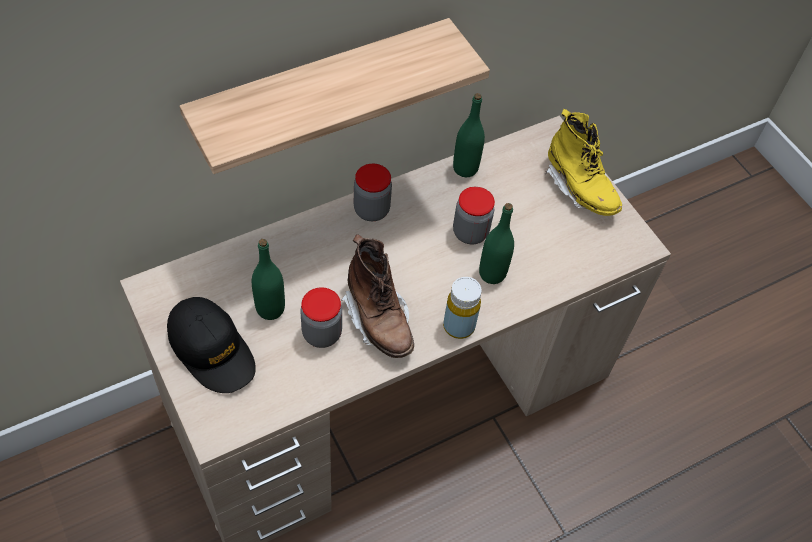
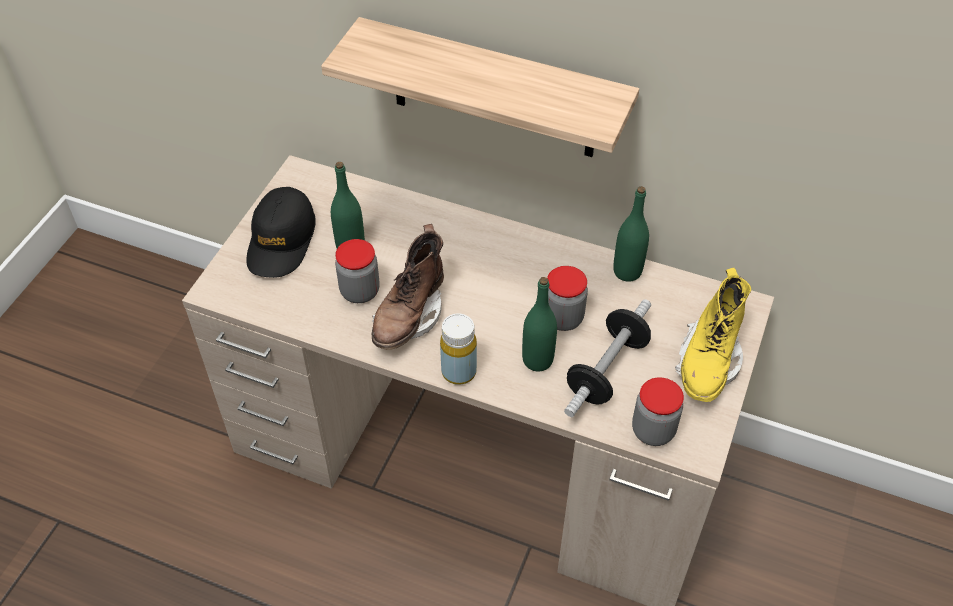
camera: 55 degrees right, 5 degrees down
(371, 210) = (510, 242): jar -> jar (653, 430)
(536, 243) = (607, 370): none -> dumbbell

